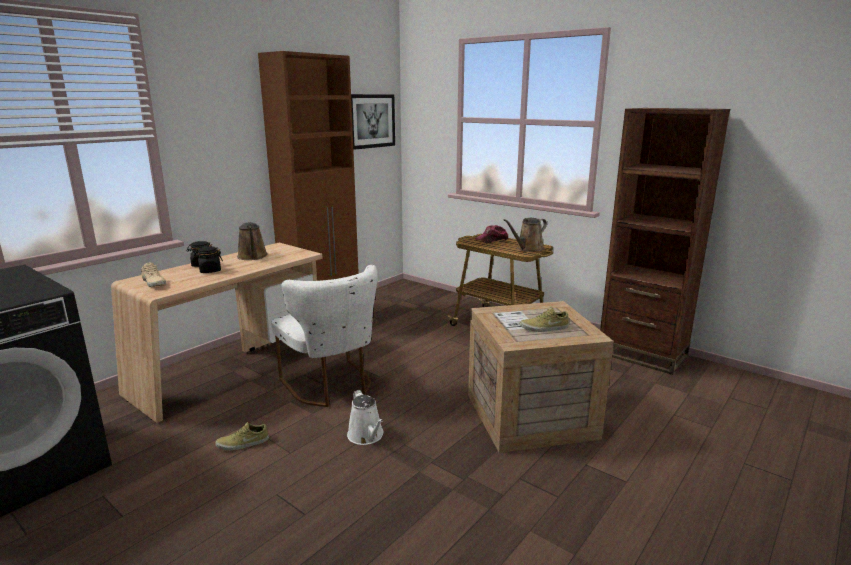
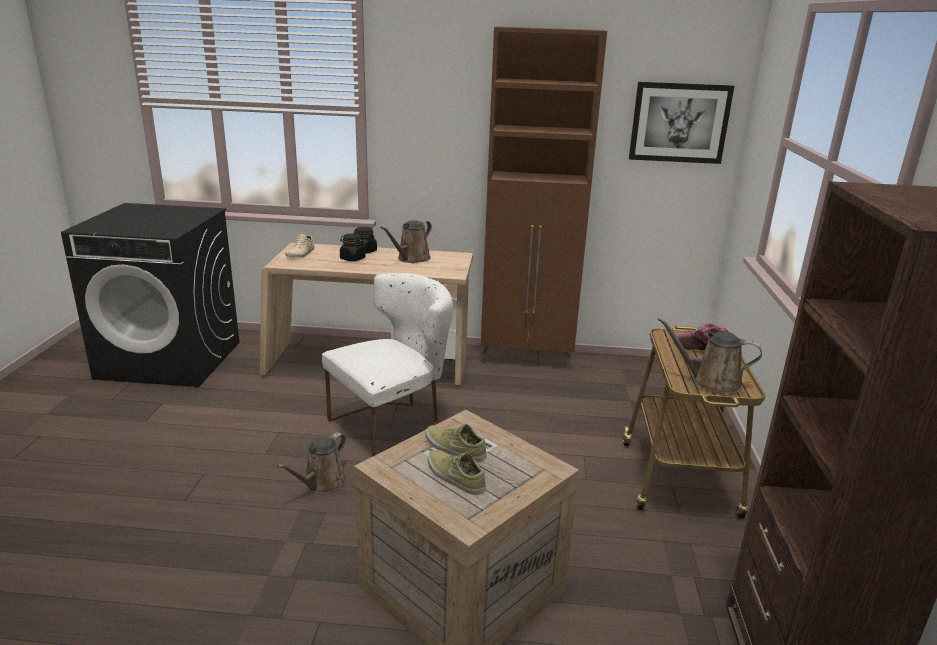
camera: 55 degrees right, 5 degrees up
(243, 443) = (262, 425): beige shoe -> beige shoe (454, 448)
(332, 386) = (393, 425): white chair -> white chair turned 150 degrees counterclockwise
(367, 436) = (322, 483): white watering can -> brown watering can

